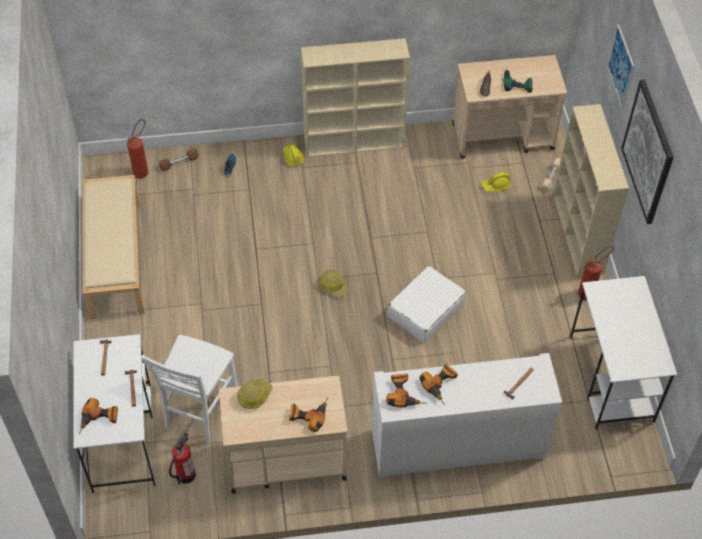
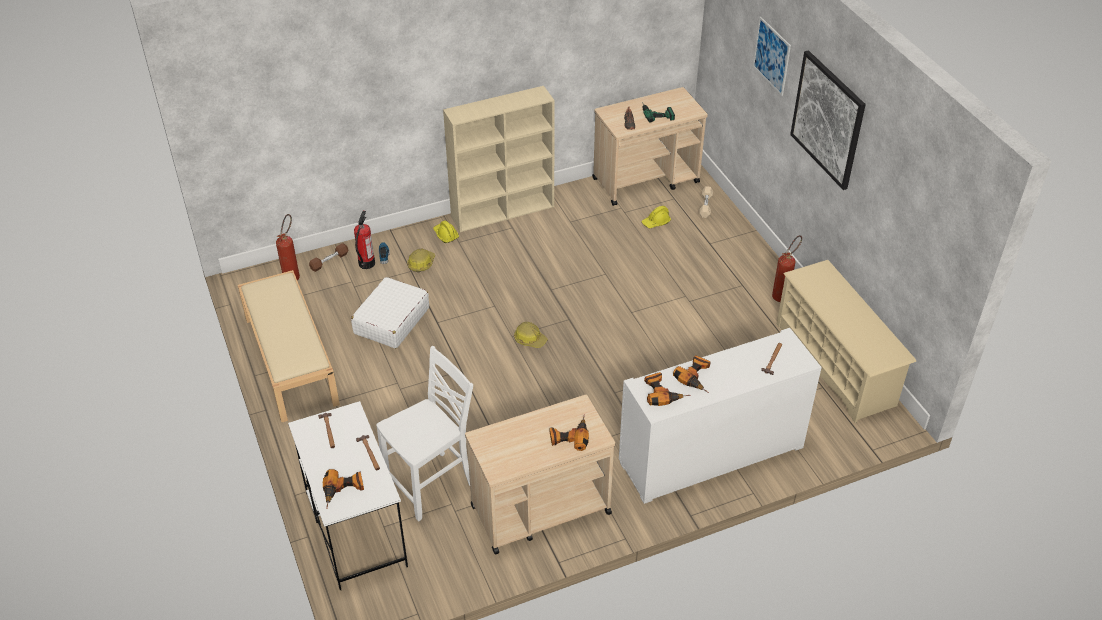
camera: 15 degrees left, 10 degrees down
(186, 475) = (438, 548): fire extinguisher -> fire extinguisher (366, 263)
(199, 412) = (431, 484): white chair -> white chair turned 135 degrees counterclockwise
(254, 395) = (505, 431): hard hat -> hard hat (421, 263)
(425, 310) = (630, 342): white suitcase -> white suitcase (391, 321)
(578, 234) = (751, 248): beige bookcase -> none
(611, 379) = (835, 364): white desk -> beige shoe rack

